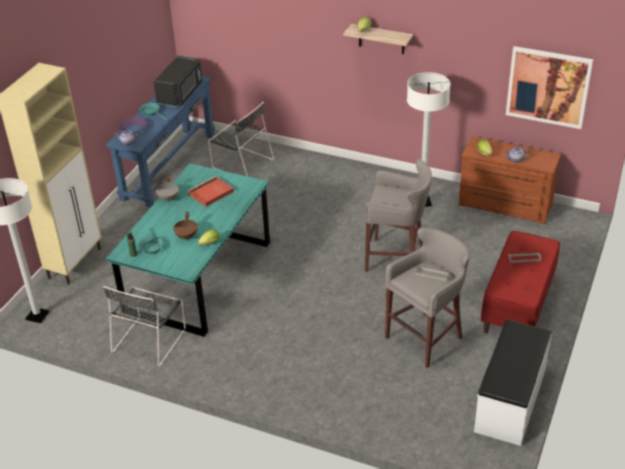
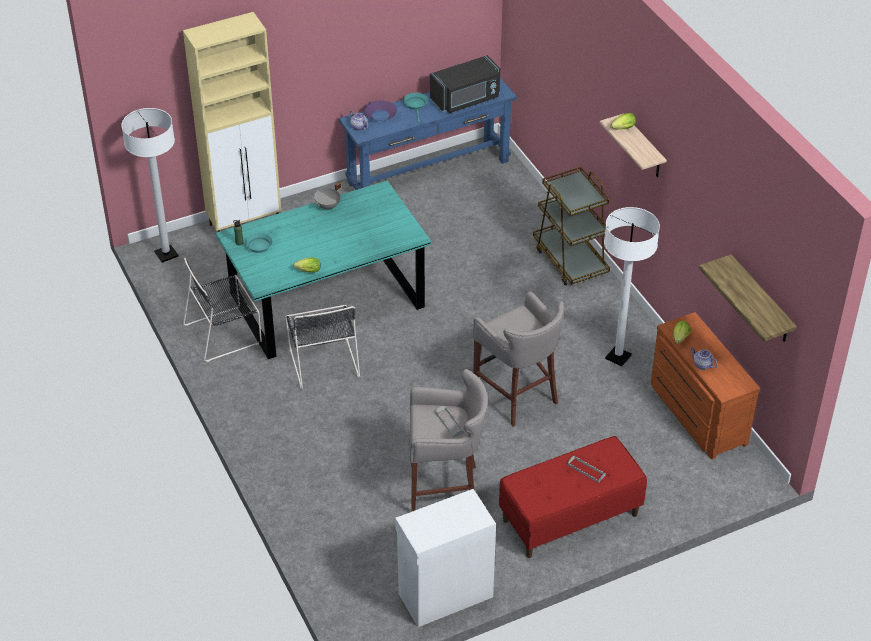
camera: 40 degrees right, 5 degrees up
(187, 236) = (299, 252): brown cooking pot -> none
(210, 193) = (367, 222): red tray -> none
(241, 163) = (497, 208): black chair -> black chair (323, 361)
(324, 167) = (570, 260): none -> brown cart
(511, 400) = (444, 594): white bench -> white cabinet
(548, 87) = (761, 300): picture -> shelf

